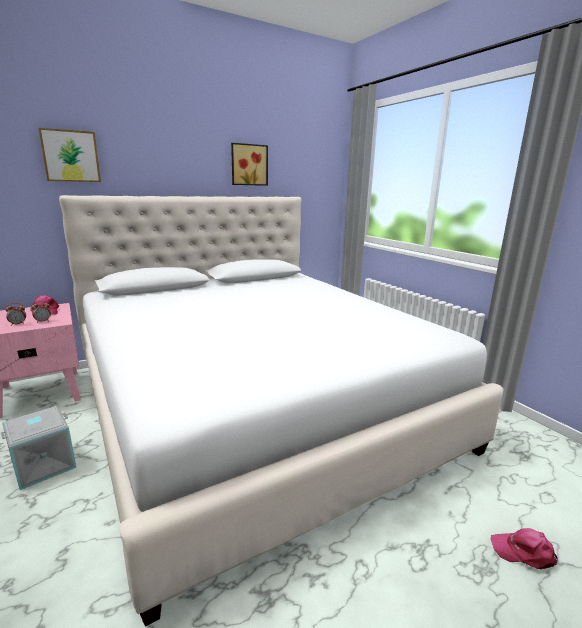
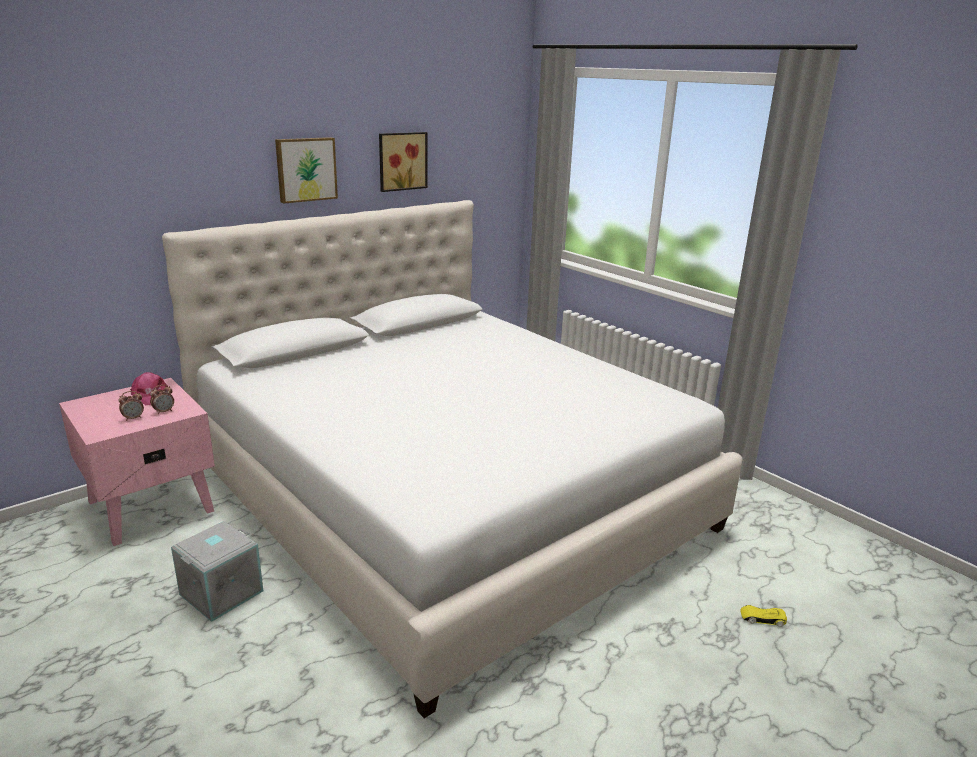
camera: 10 degrees left, 5 degrees up
(71, 156) = (171, 175): picture -> picture (305, 169)
(524, 552) = (762, 618): pink cap -> yellow toy car

